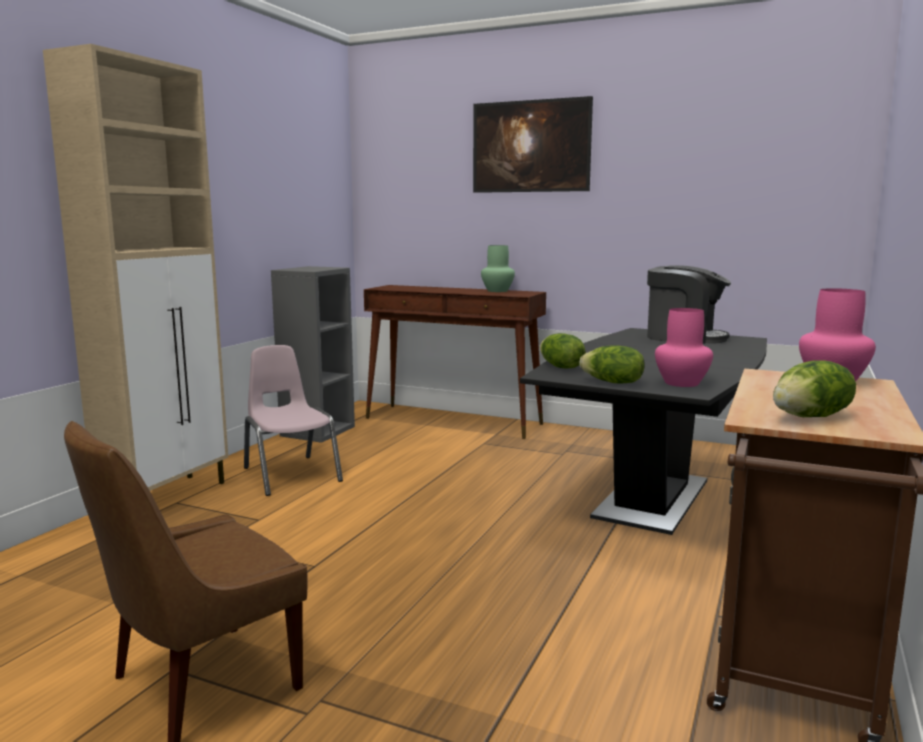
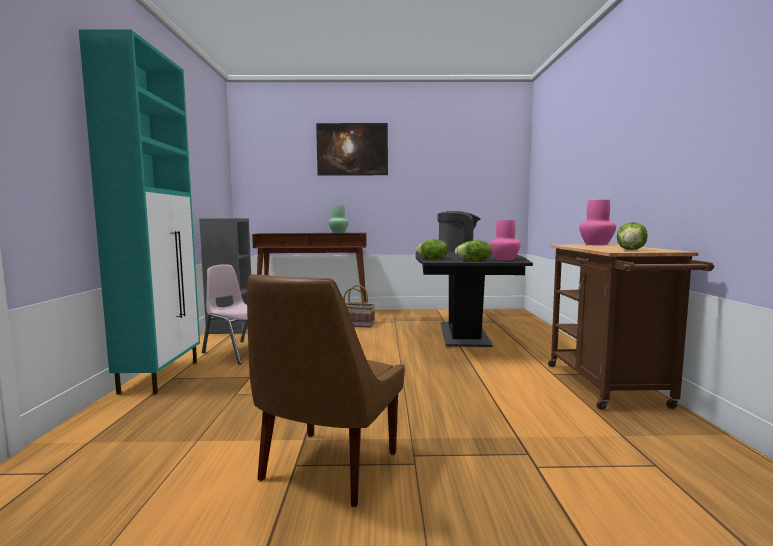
camera: 25 degrees left, 5 degrees down
(167, 497) = (161, 376): beige cabinet -> turquoise cabinet
(496, 450) = (356, 324): none -> basket

